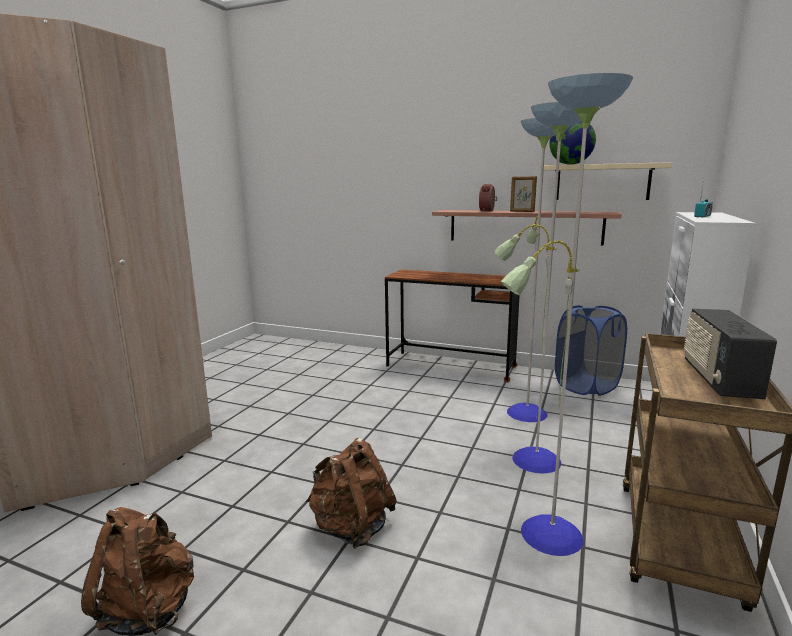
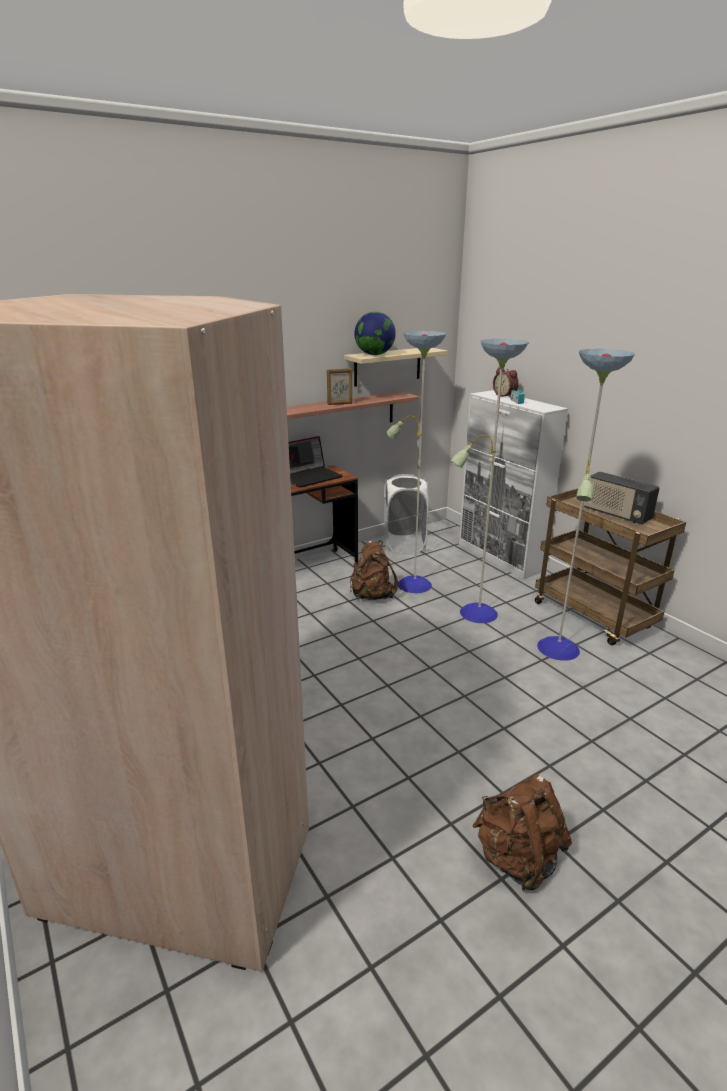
camera: 55 degrees left, 10 degrees up
(351, 528) = (492, 722): brown backpack -> brown backpack (372, 596)
(479, 277) = (310, 477): none -> laptop
(488, 211) = (308, 407): alarm clock -> alarm clock (505, 395)
(586, 386) = (404, 545): blue laundry basket -> white laundry basket

